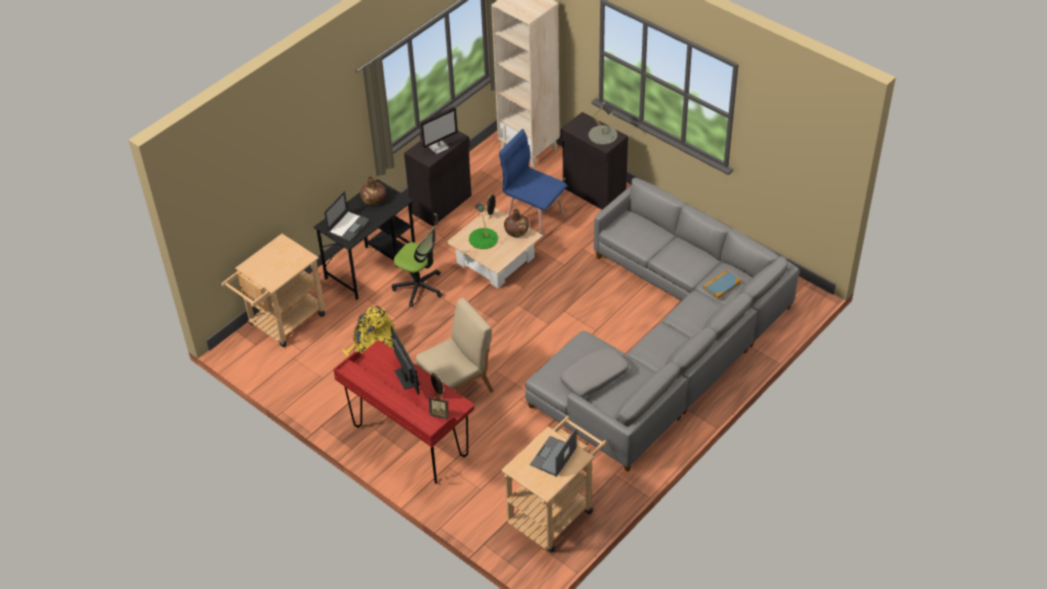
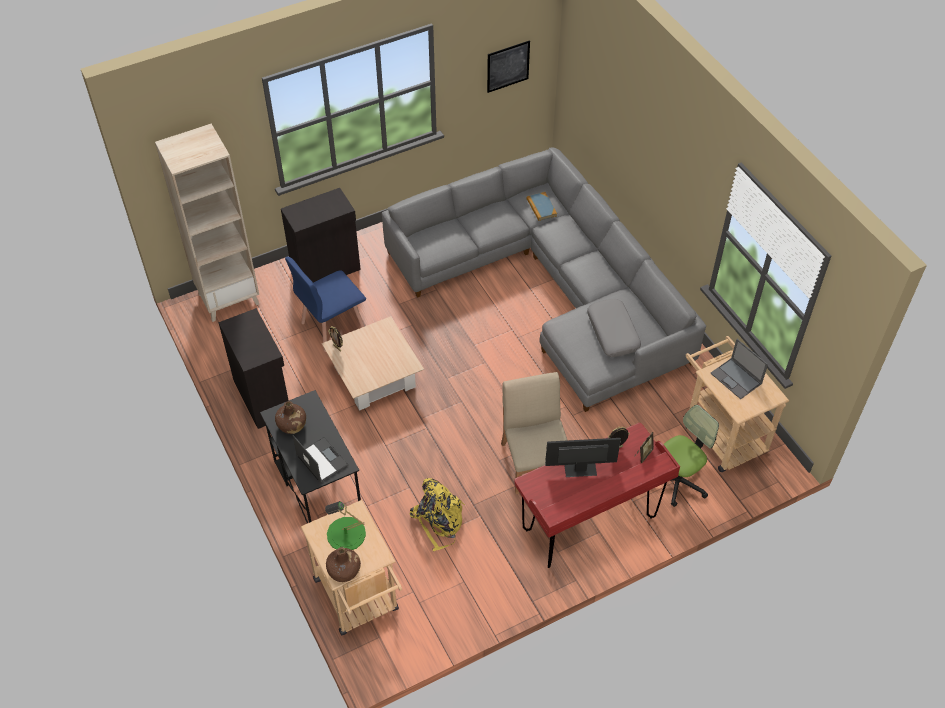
camera: 70 degrees left, 5 degrees up
(419, 287) = (376, 454): office chair -> office chair (678, 481)
(439, 147) = (255, 338): monitor -> none
(483, 238) = (367, 365): green table lamp -> green table lamp (346, 534)
(516, 231) = (373, 335): brown bottle -> brown bottle (344, 570)
(603, 135) = (326, 204): grey table lamp -> none
(800, 161) = (508, 66): none -> picture

